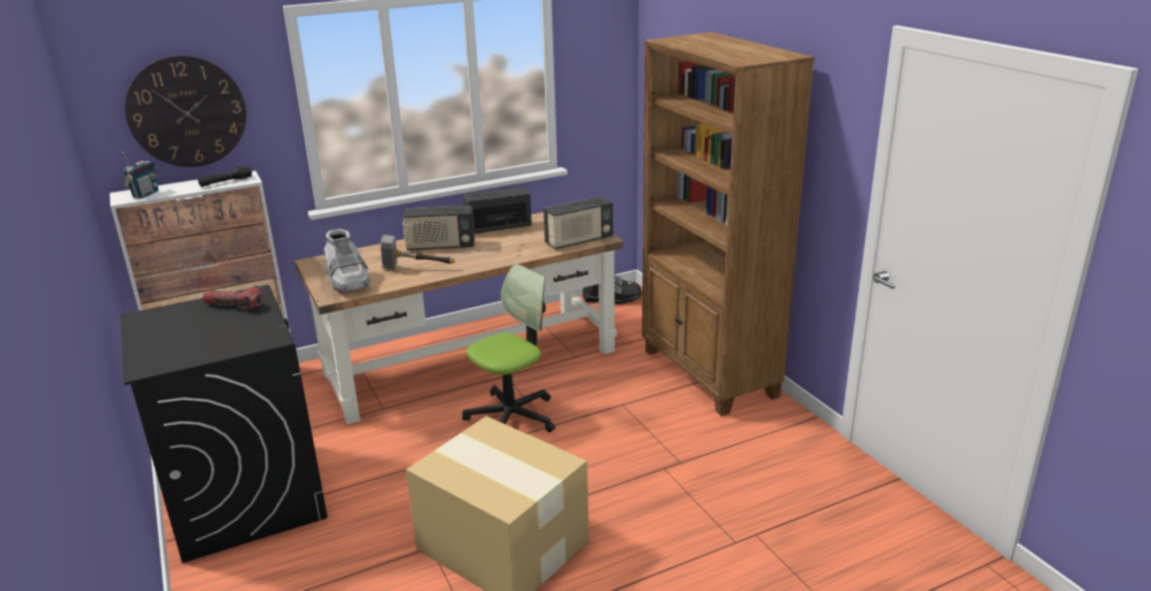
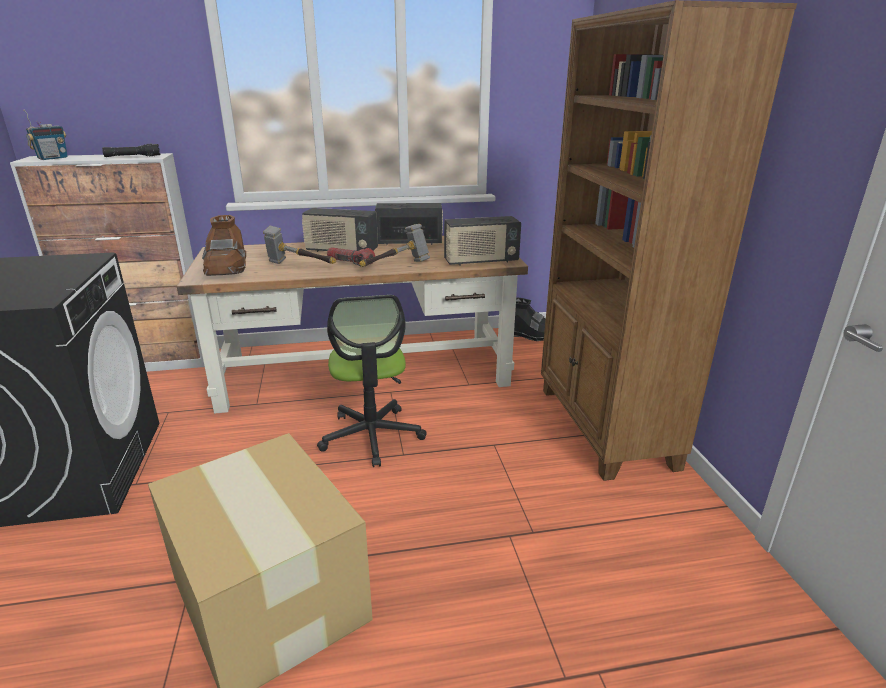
camera: 15 degrees right, 0 degrees up
(187, 112) = (104, 83): wall clock -> none
(234, 306) = (55, 265): flashlight -> flashlight (351, 263)
(348, 282) = (227, 269): grey boot -> brown boot
(506, 257) = (396, 266): none -> hammer
(512, 416) = (372, 436): office chair -> office chair turned 105 degrees clockwise

